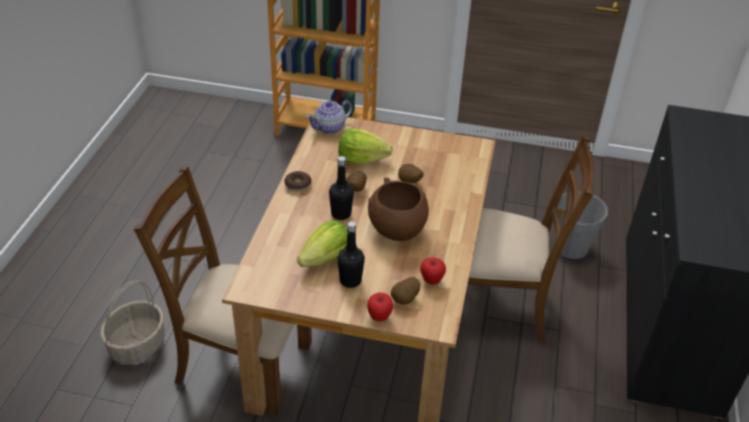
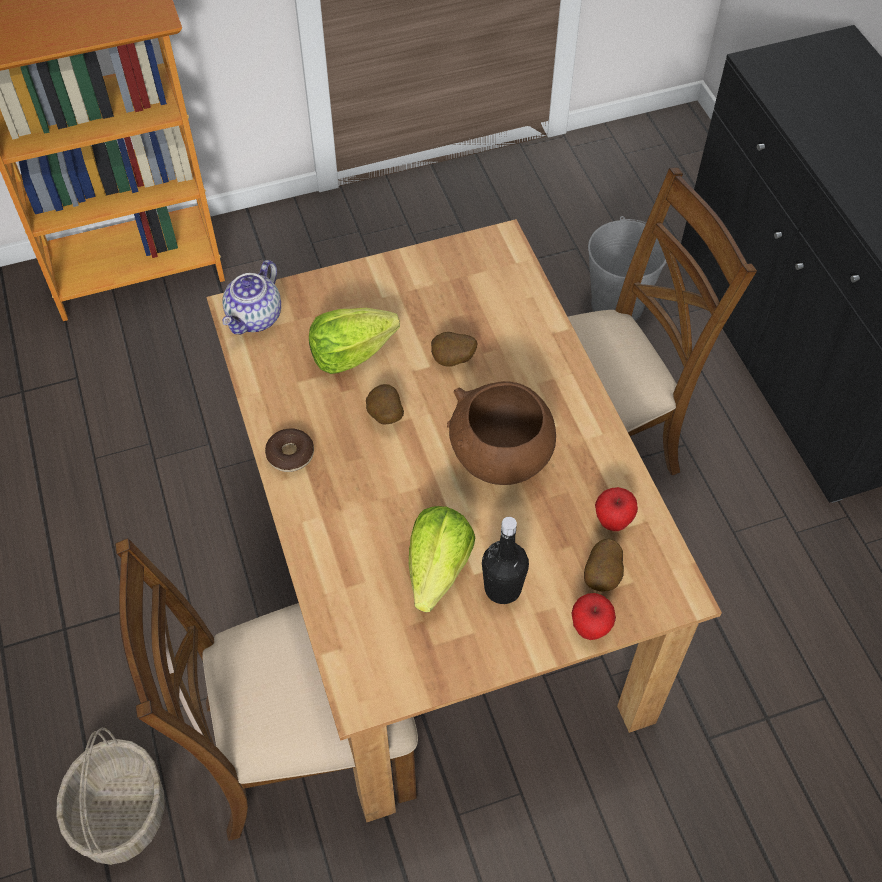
camera: 30 degrees left, 15 degrees up
(341, 214) = (397, 474): black bottle -> none

